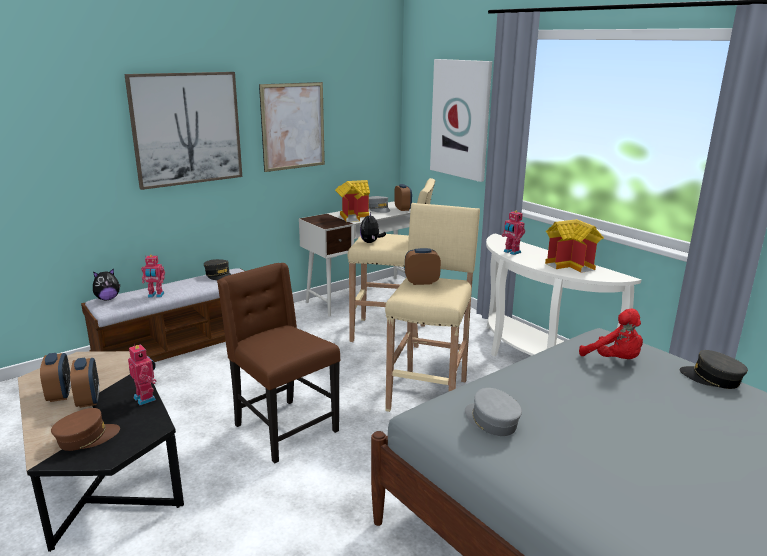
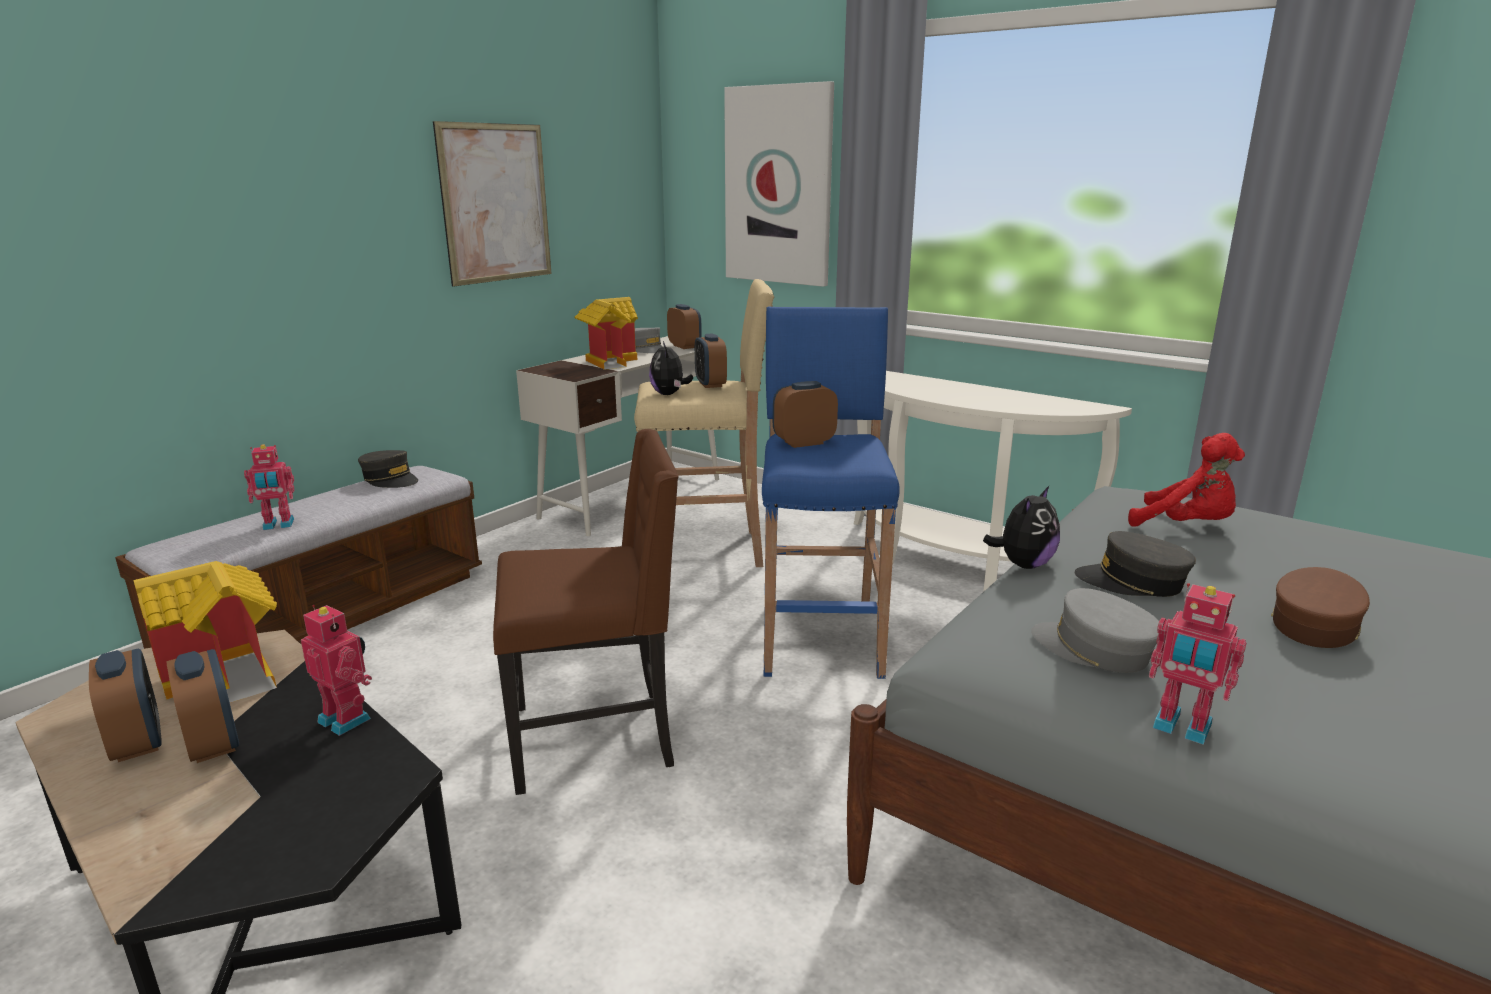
camera: 15 degrees left, 0 degrees up
(87, 438) = (243, 827): brown cap -> brown cap (1314, 625)
(107, 299) = (175, 541): plush toy -> plush toy (1023, 564)
(187, 129) = (305, 200): picture -> none
(283, 428) = (596, 737): brown chair -> brown chair turned 135 degrees clockwise
(398, 237) = (710, 384): none -> alarm clock
(429, 393) = (820, 637): beige stool -> blue stool
(511, 252) = (910, 389): toy robot -> toy robot (1181, 728)
(571, 265) = (1016, 398): toy house -> toy house (231, 675)
(711, 378) = (1346, 534): grey cap -> grey cap (1132, 582)

